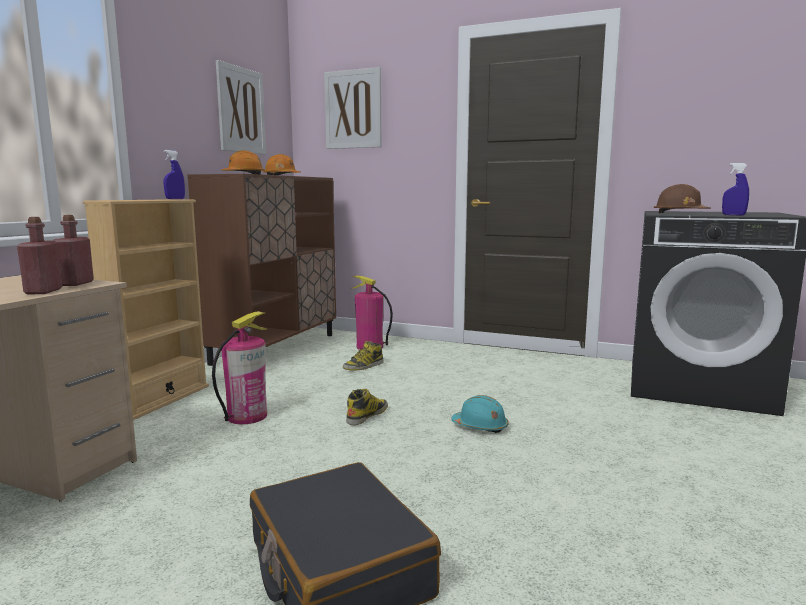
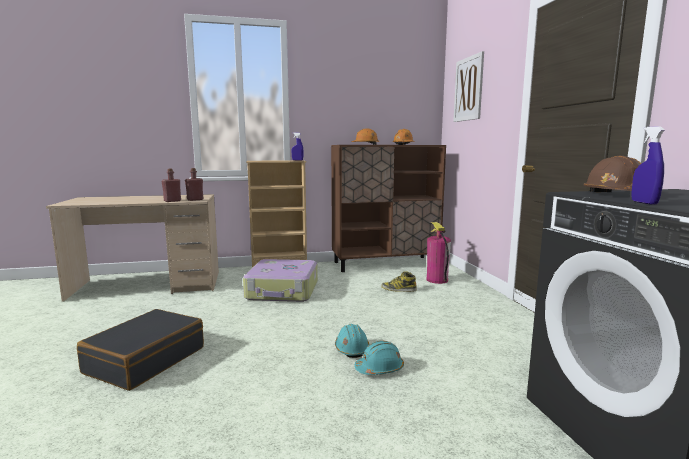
camera: 55 degrees right, 0 degrees up
(241, 110) = (385, 100): picture -> none
(247, 416) = (283, 291): fire extinguisher -> suitcase
(367, 415) = (322, 314): boot -> none
(536, 427) = (379, 369): none -> turquoise hard hat

